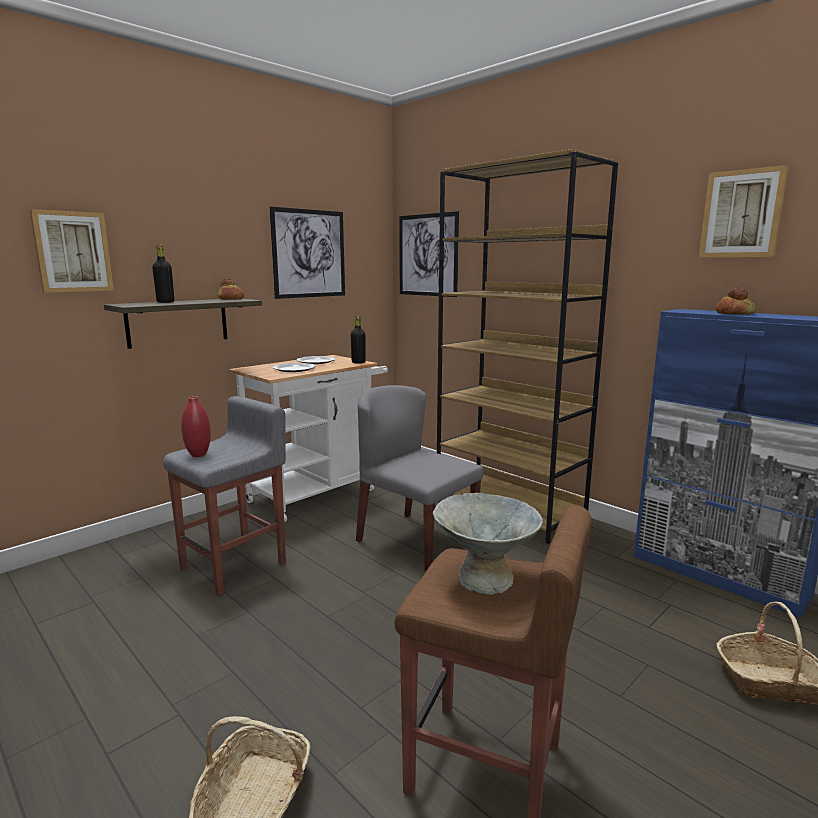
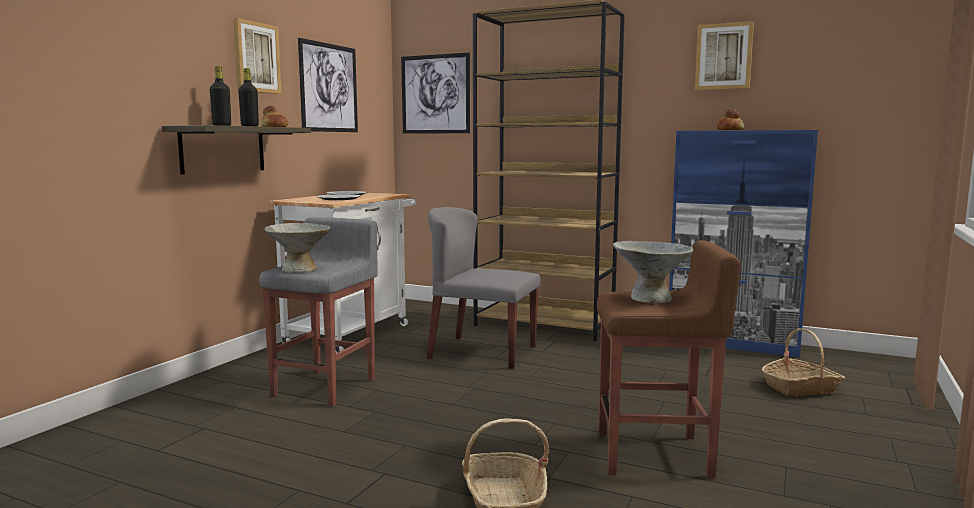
camera: 20 degrees left, 5 degrees down
(73, 252) = (137, 68): picture -> picture (256, 57)
(198, 455) = (299, 269): red vase -> grey bowl
(358, 362) = (391, 194): black bottle -> black bottle (249, 126)

